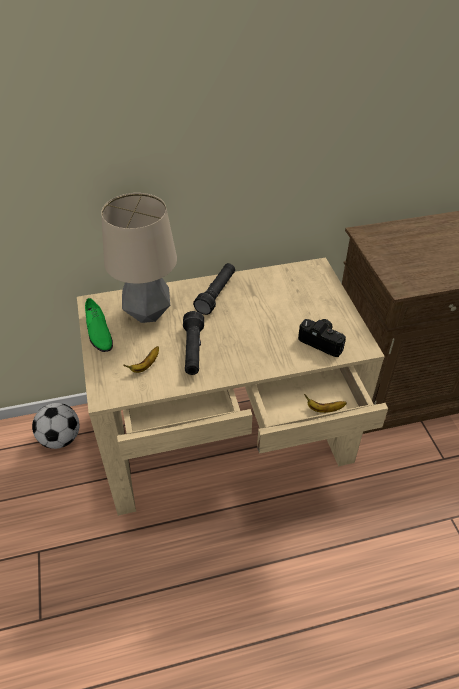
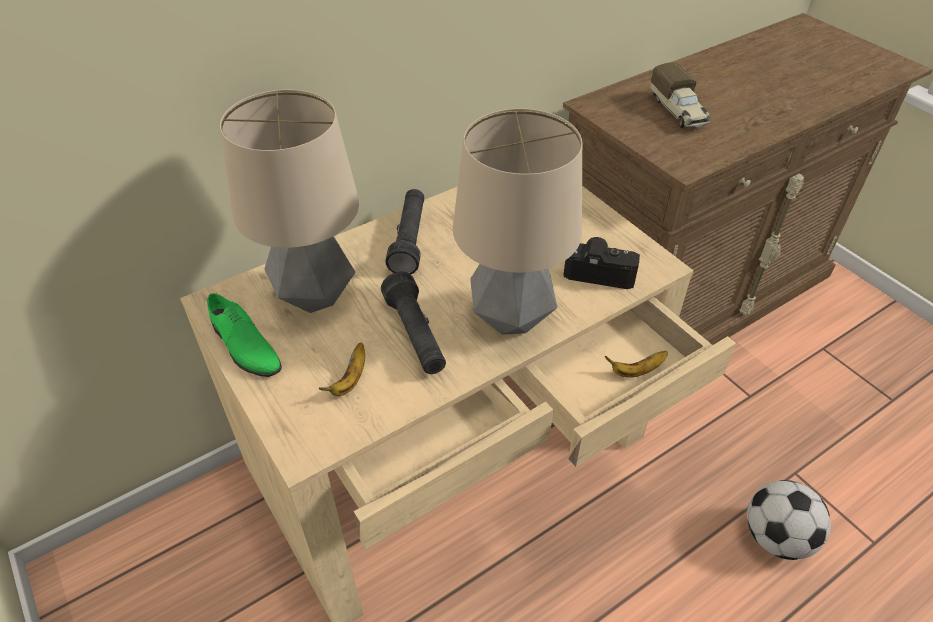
camera: 20 degrees left, 0 degrees up
(60, 439) = (193, 538): football -> football (776, 537)
(252, 356) = (510, 319): none -> table lamp
(419, 250) = (678, 112): none -> toy truck

